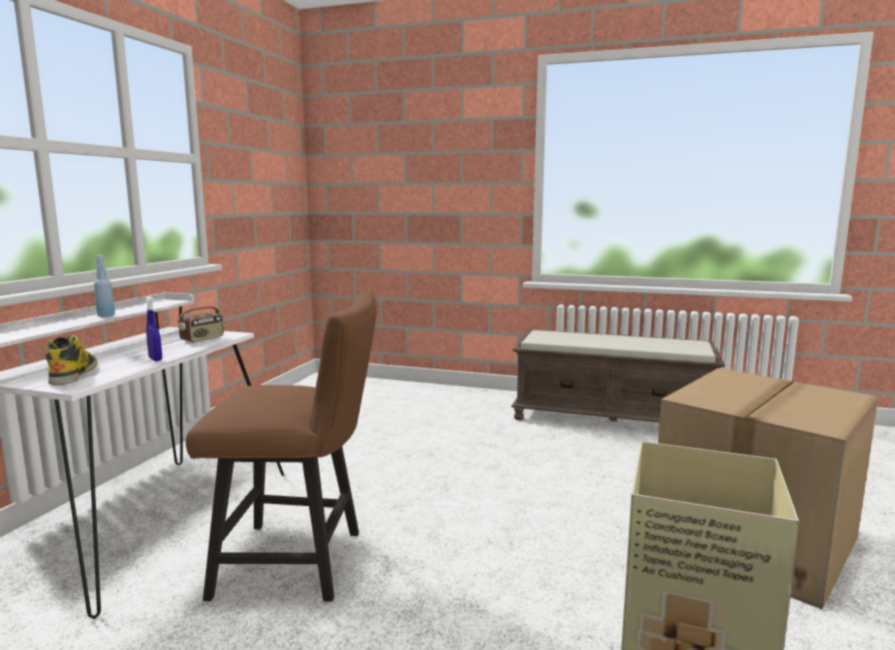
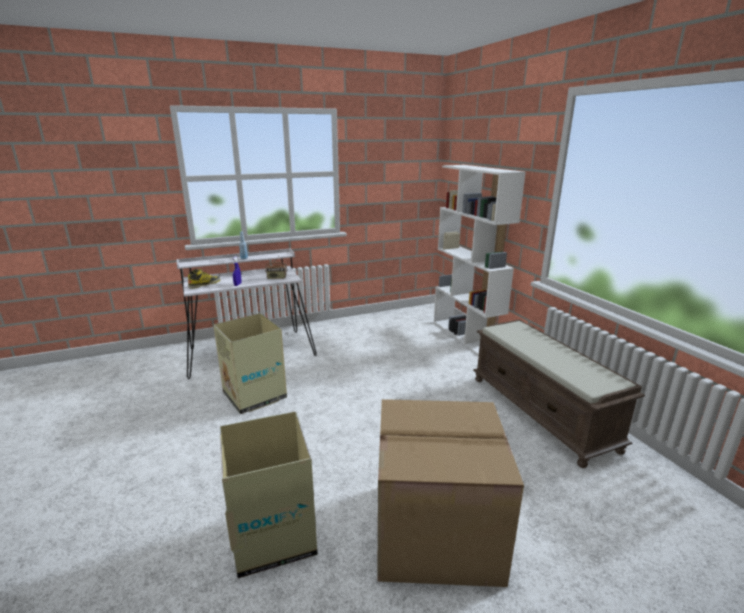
camera: 50 degrees right, 10 degrees up
(301, 562) = (255, 396): brown chair -> cardboard box
(424, 389) = (466, 336): none -> white bookcase

